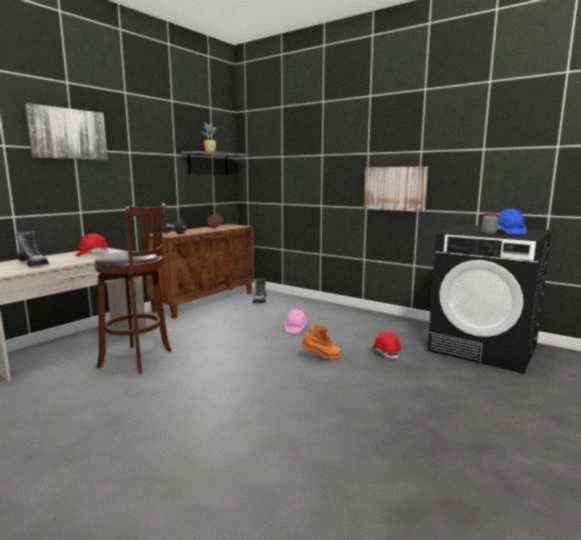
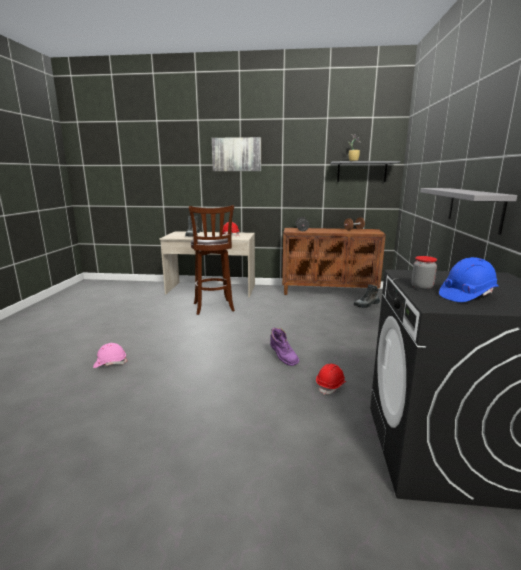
camera: 60 degrees right, 5 degrees up
(295, 328) = (328, 334): pink hard hat -> pink hard hat (110, 363)
(321, 357) = (282, 359): orange boot -> purple boot
(395, 188) = (474, 208): picture -> grey shelf

